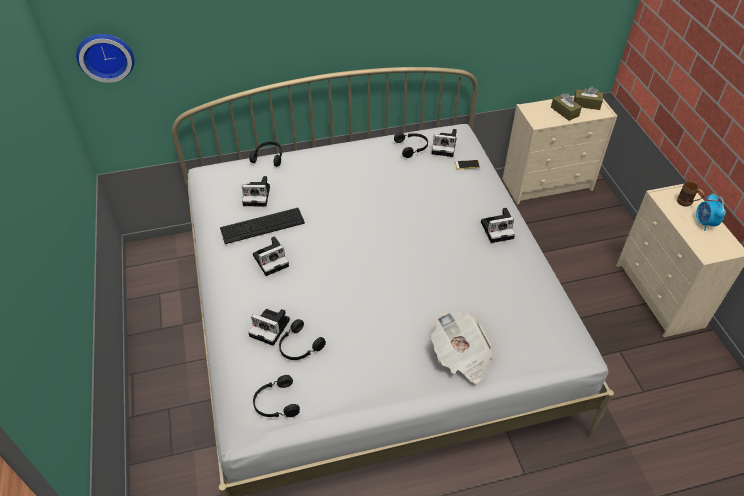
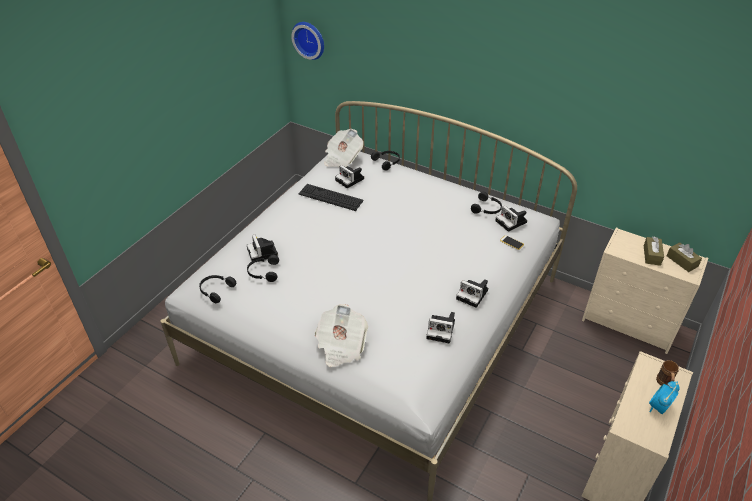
camera: 45 degrees right, 5 degrees down
(219, 179) = (342, 158): none -> newspaper
(272, 260) = (311, 218): camera -> camera (442, 330)

